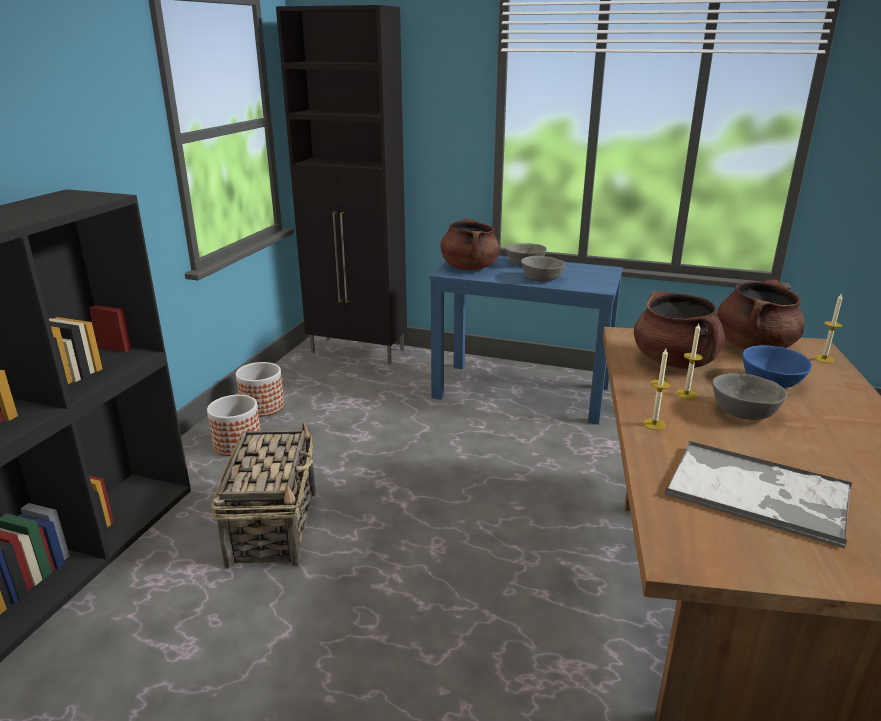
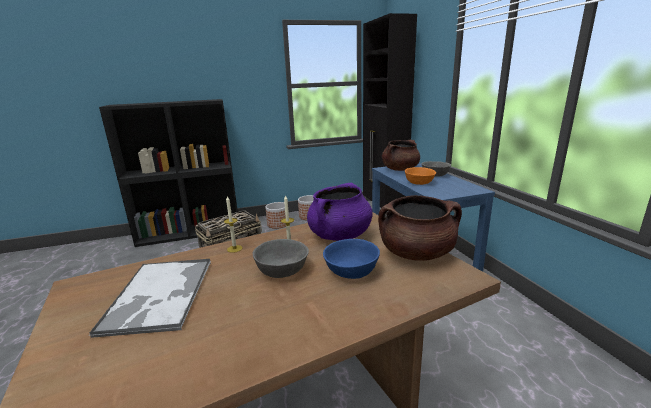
camera: 55 degrees right, 5 degrees down
(541, 279) = (419, 183): grey bowl -> orange bowl
(674, 361) = (340, 235): brown cooking pot -> purple cooking pot
(824, 359) = (440, 285): candle -> none

